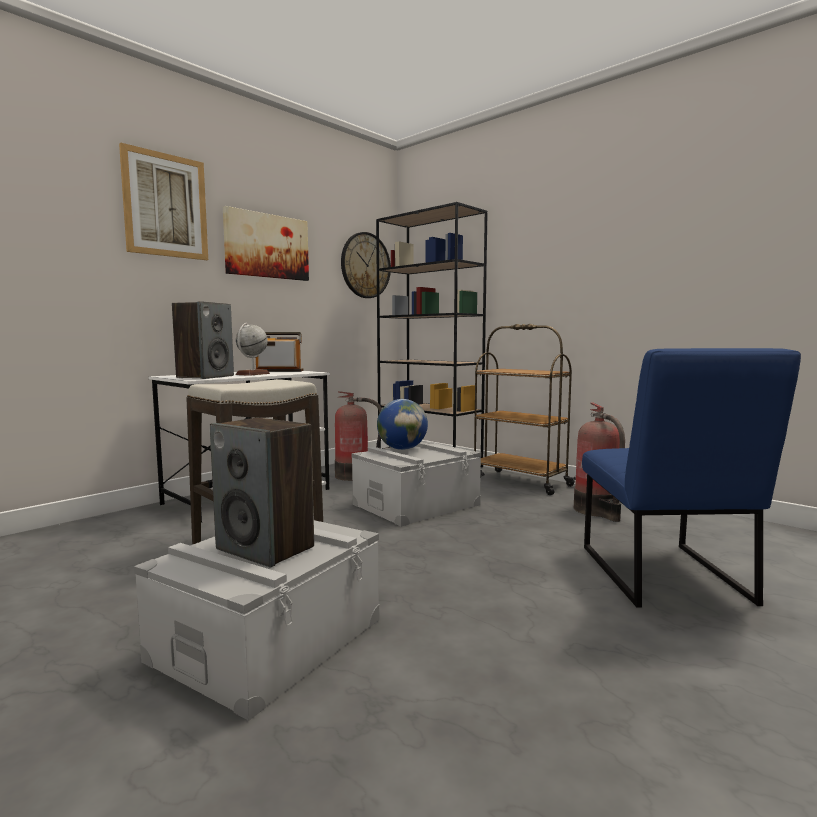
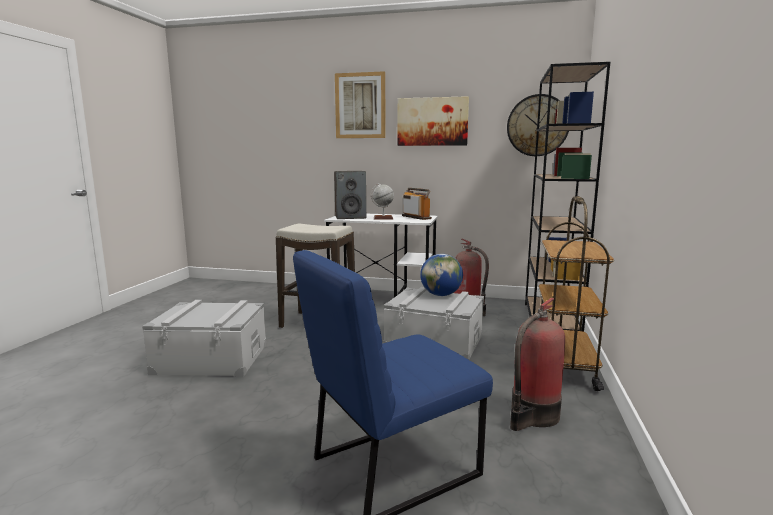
camera: 60 degrees right, 5 degrees up
(266, 548) = (206, 313): speaker -> none

